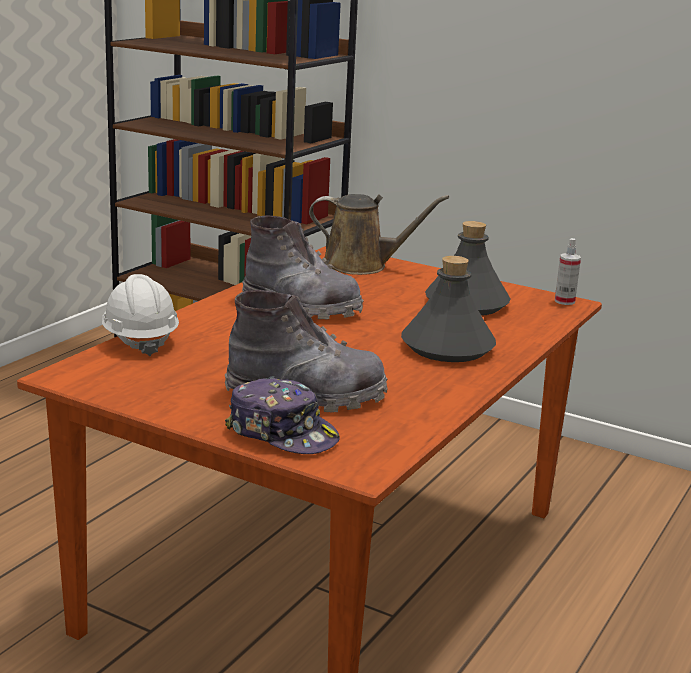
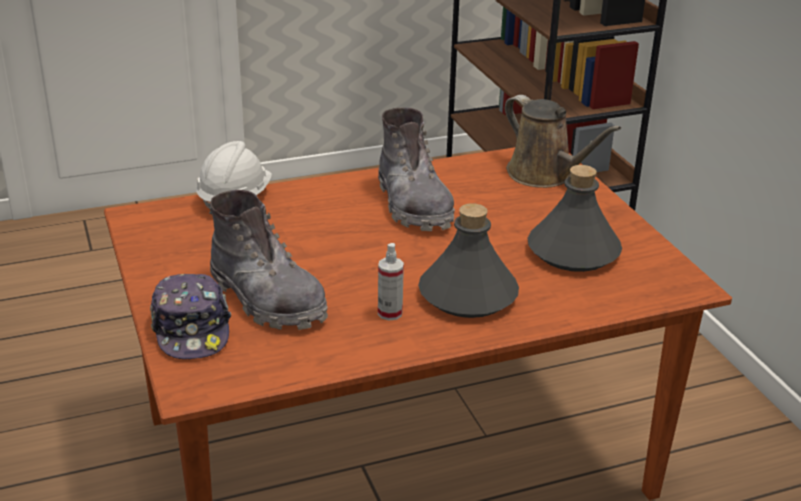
camera: 40 degrees right, 10 degrees up
(564, 301) = (687, 282): spray bottle -> spray bottle (390, 313)

